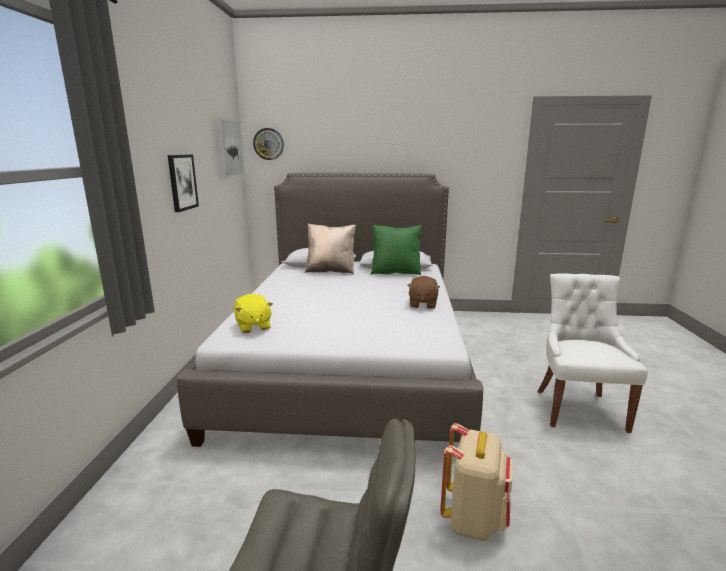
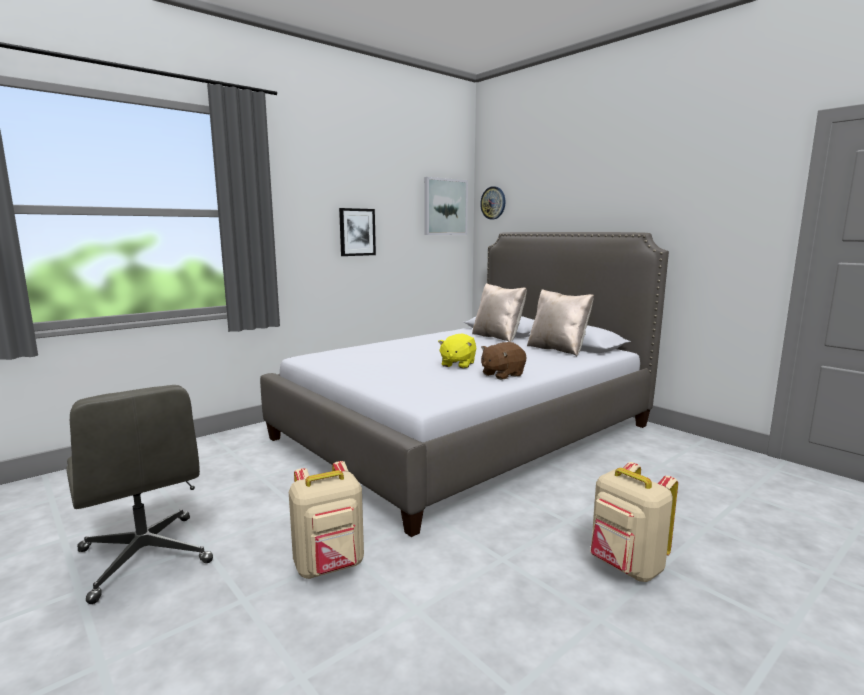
camera: 45 degrees right, 5 degrees down
(253, 326) = (335, 355): yellow plush toy -> yellow plush toy (457, 364)
(395, 272) = (558, 349): green pillow -> beige pillow
(578, 408) = (626, 567): white chair -> beige backpack

